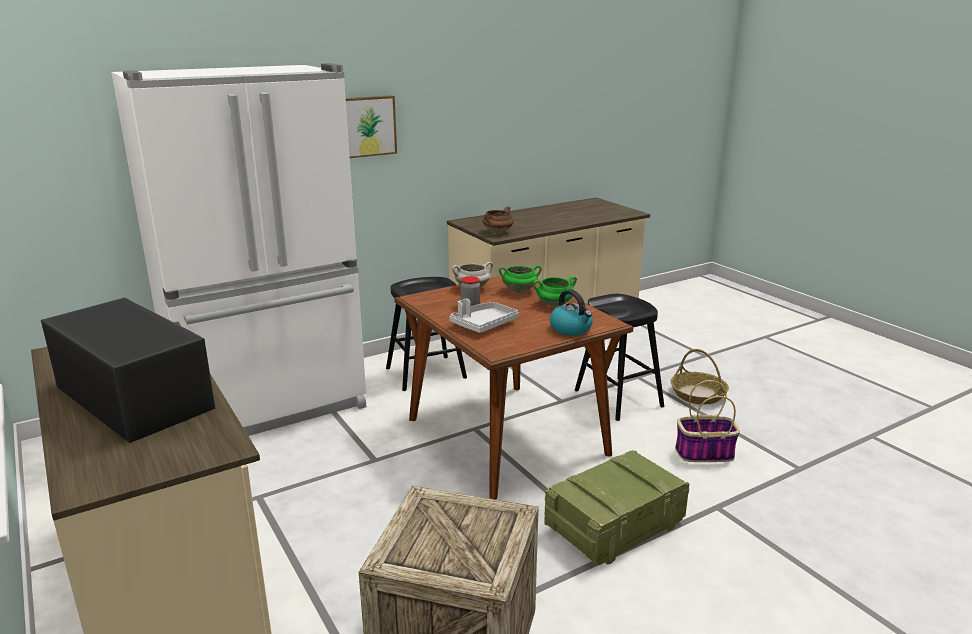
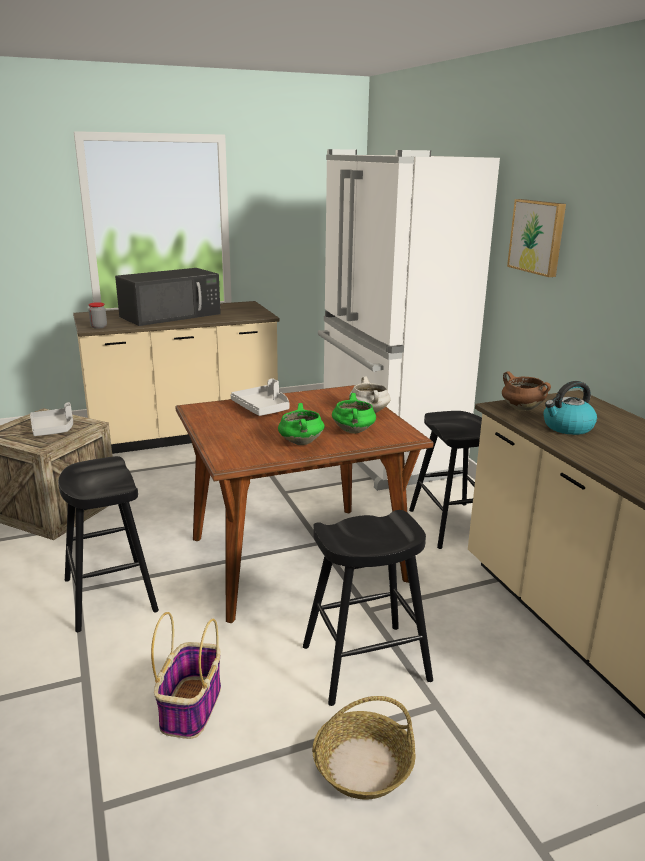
camera: 100 degrees right, 0 degrees up
(450, 525) = (53, 429): none -> grey tray
(470, 305) = (318, 407): jar -> jar (99, 327)
(571, 329) = (224, 441): kettle -> kettle (567, 427)
(613, 527) = (110, 595): crate -> black stool

